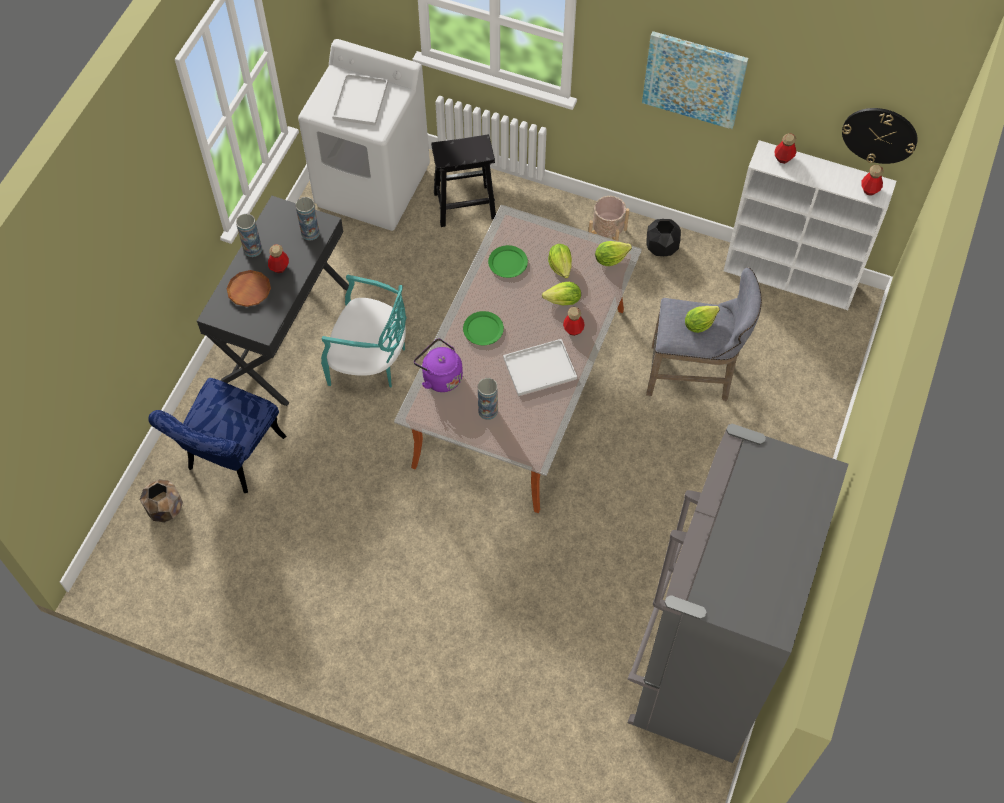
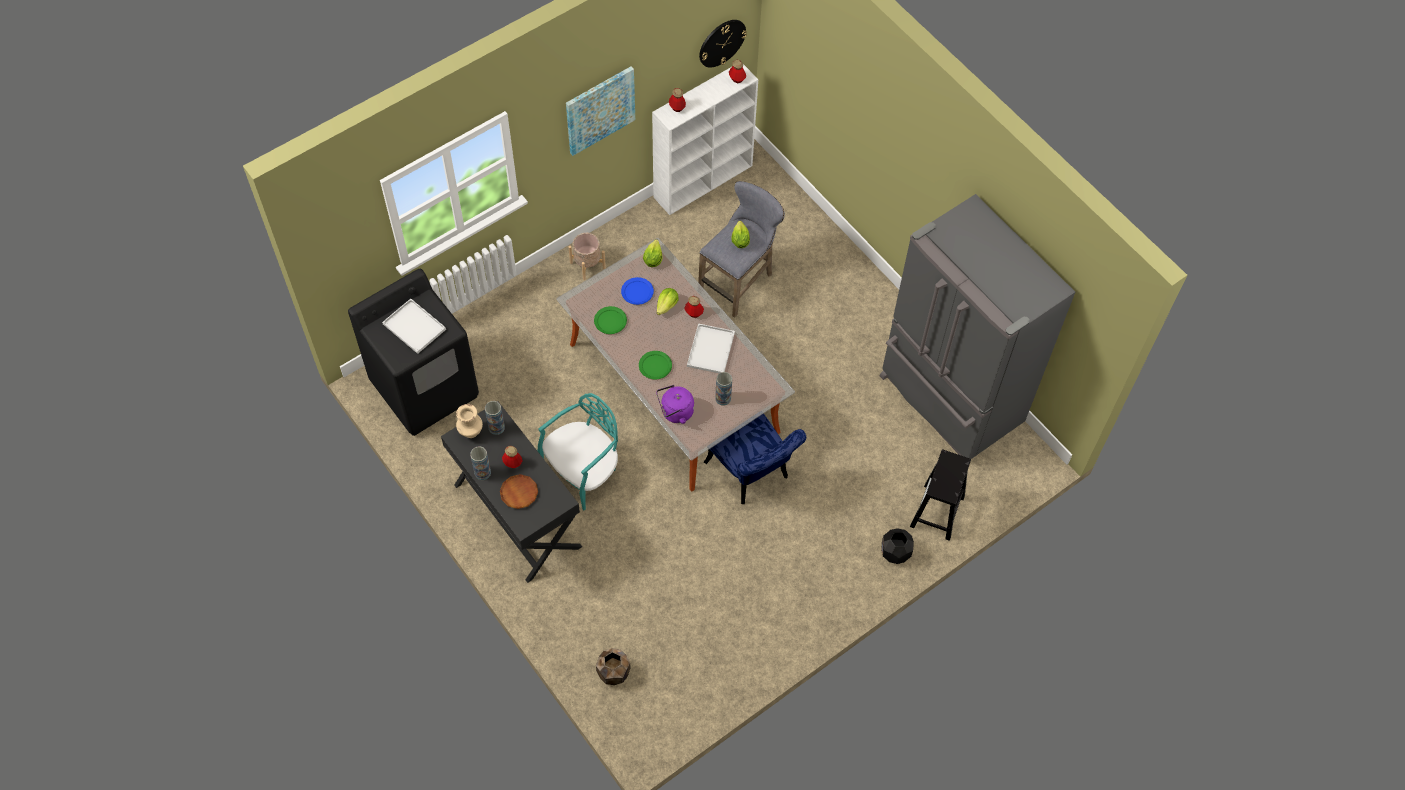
camera: 60 degrees left, 0 degrees up
(230, 458) = (600, 607): blue chair -> blue chair (751, 474)
(290, 216) = (470, 433): none -> beige vase
(373, 187) = (425, 388): white washing machine -> black washing machine
(463, 206) = (491, 339): black stool -> black stool (937, 512)
(560, 266) = (637, 292): lettuce -> blue plate
(661, 247) = (622, 239): black planter -> black planter (895, 553)

